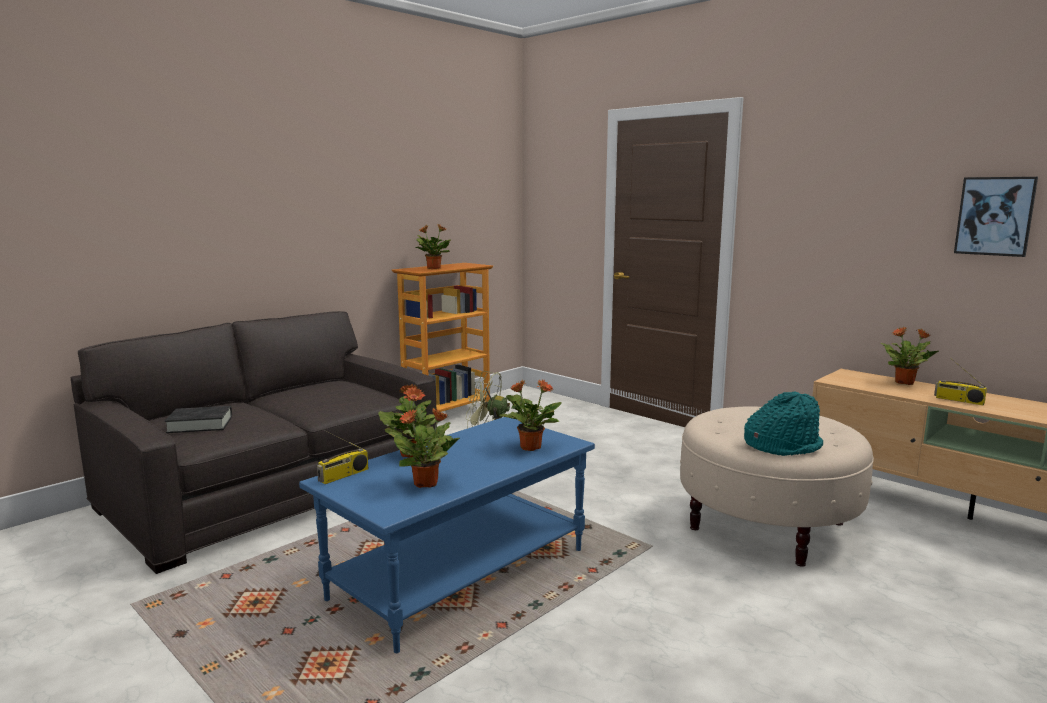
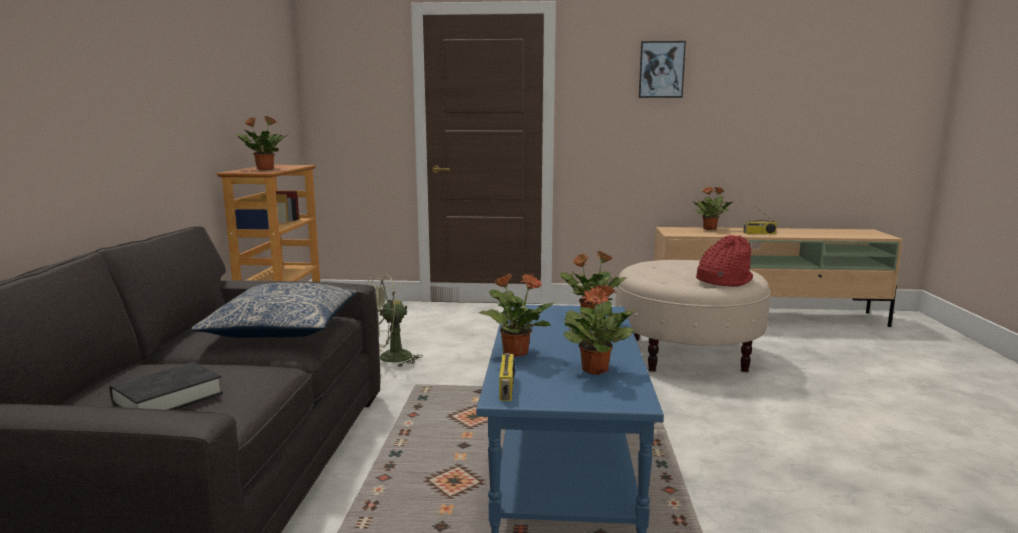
camera: 40 degrees left, 0 degrees up
(338, 397) = (283, 328): none -> pillow
(782, 446) = (723, 281): turquoise hat -> red hat
(995, 216) = (754, 102): picture -> picture (661, 69)

